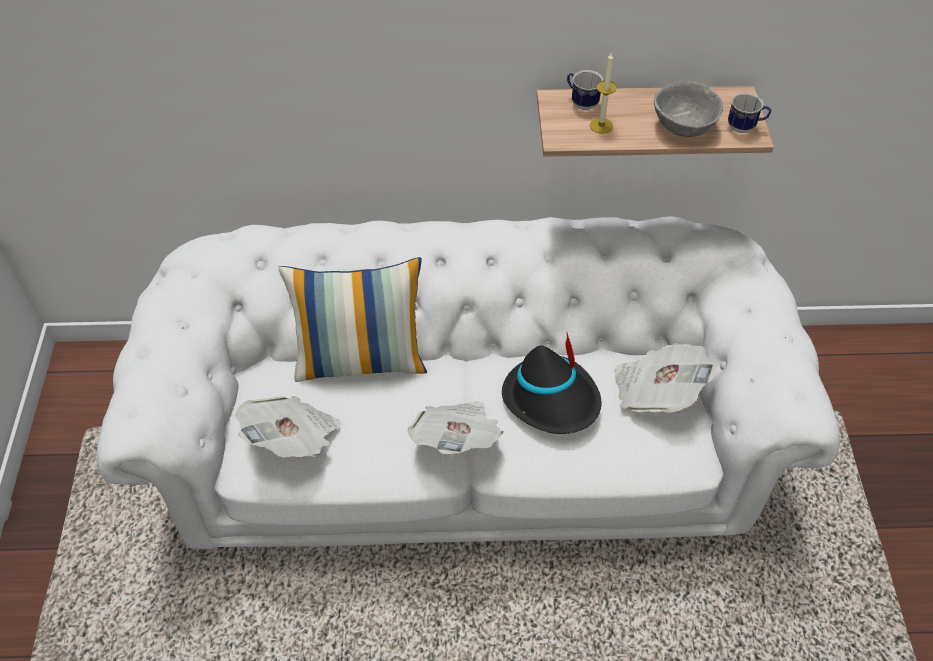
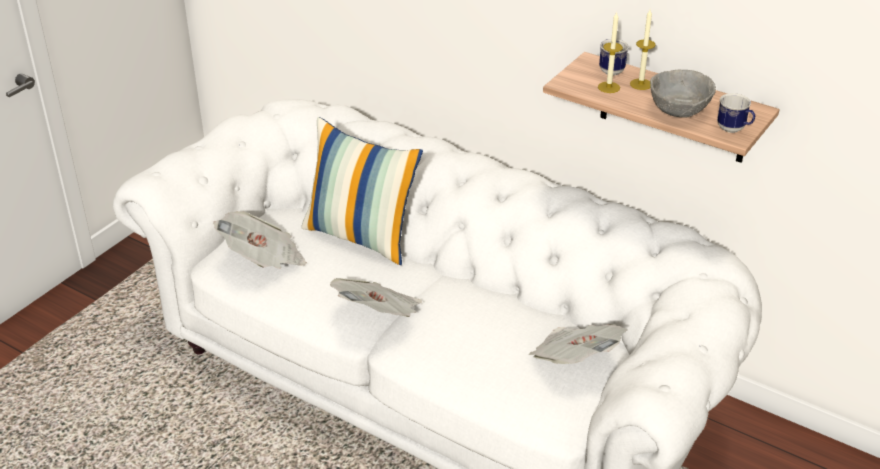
camera: 35 degrees right, 15 degrees down
(552, 399) = (480, 324): black hat -> none
(623, 109) = (641, 84): none -> candle

